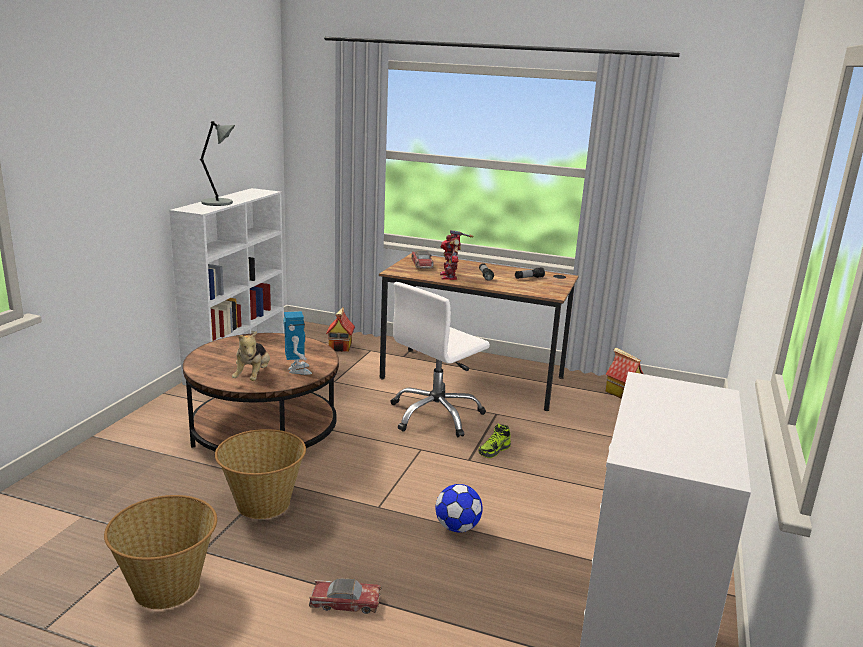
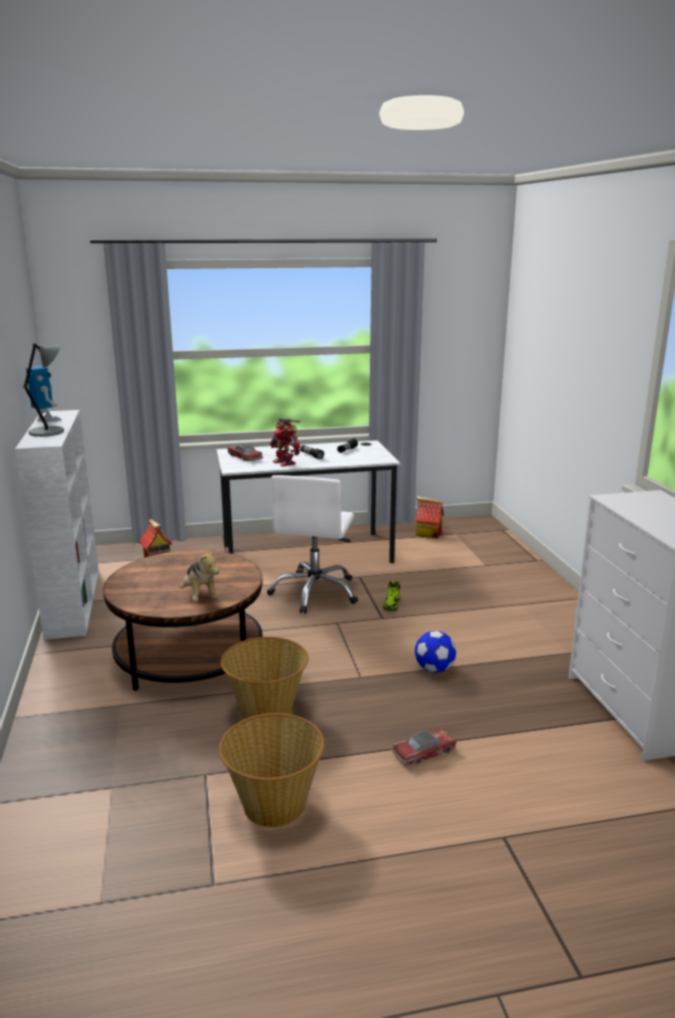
camera: 30 degrees left, 0 degrees up
(297, 370) = (230, 579): toy robot -> toy robot (46, 420)
(473, 378) = (307, 553): brown desk -> white desk

